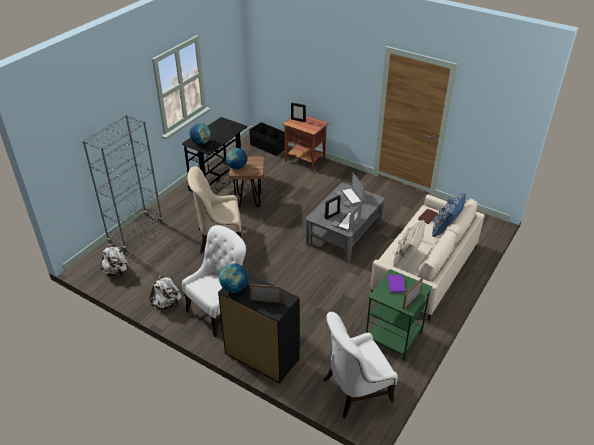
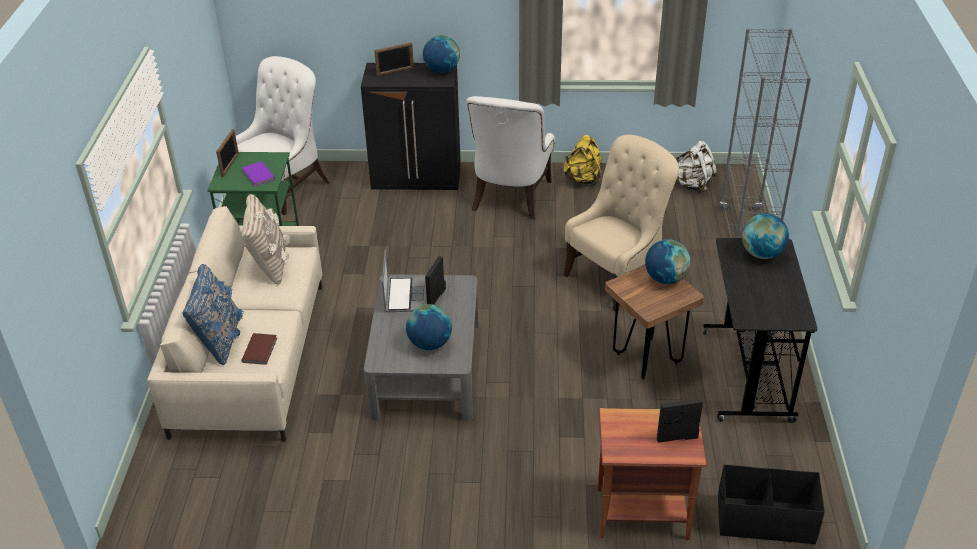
camera: 150 degrees right, 0 degrees up
(167, 303) = (583, 179): white backpack -> yellow backpack
(349, 198) = (429, 344): laptop -> globe

